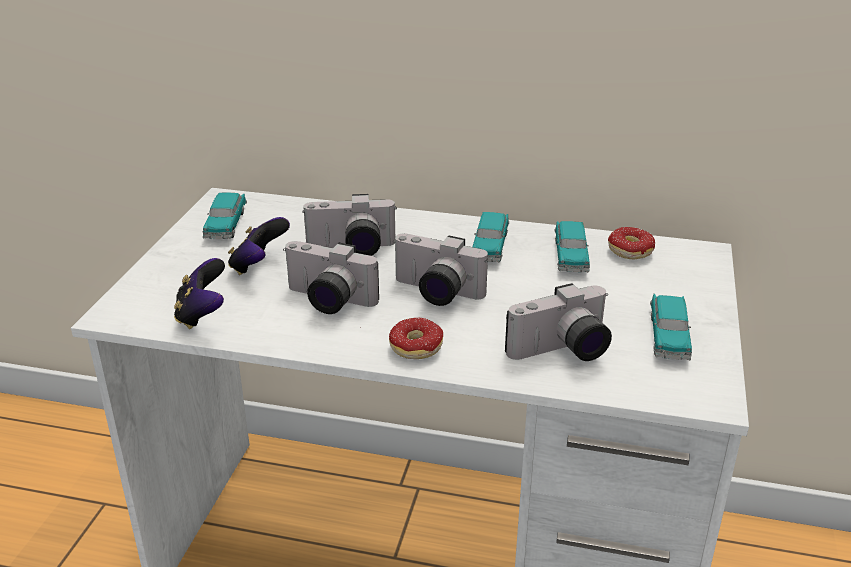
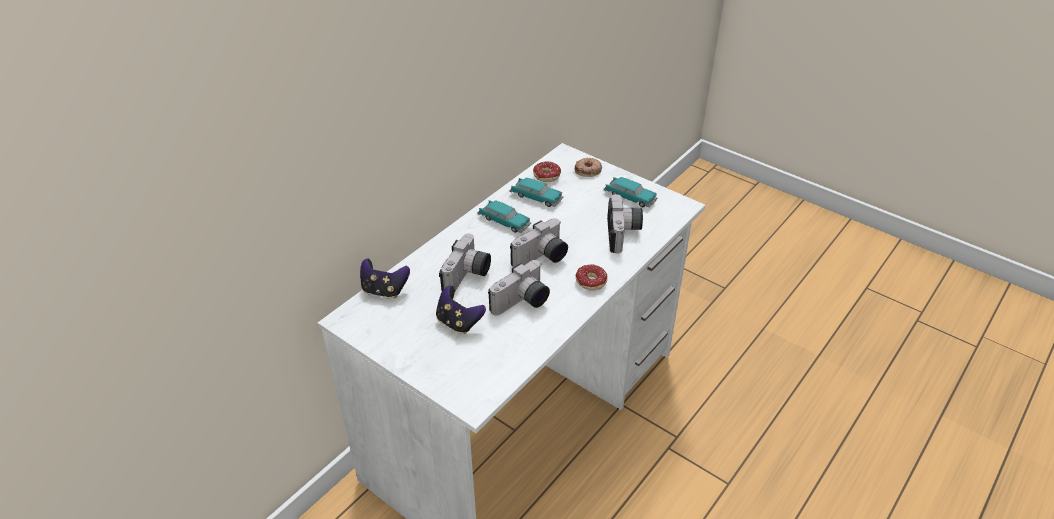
camera: 65 degrees left, 10 degrees up
(202, 315) = (503, 360): game controller -> game controller (384, 290)
(226, 224) = (386, 326): toy car -> none
(690, 281) = (588, 170): none -> donut

